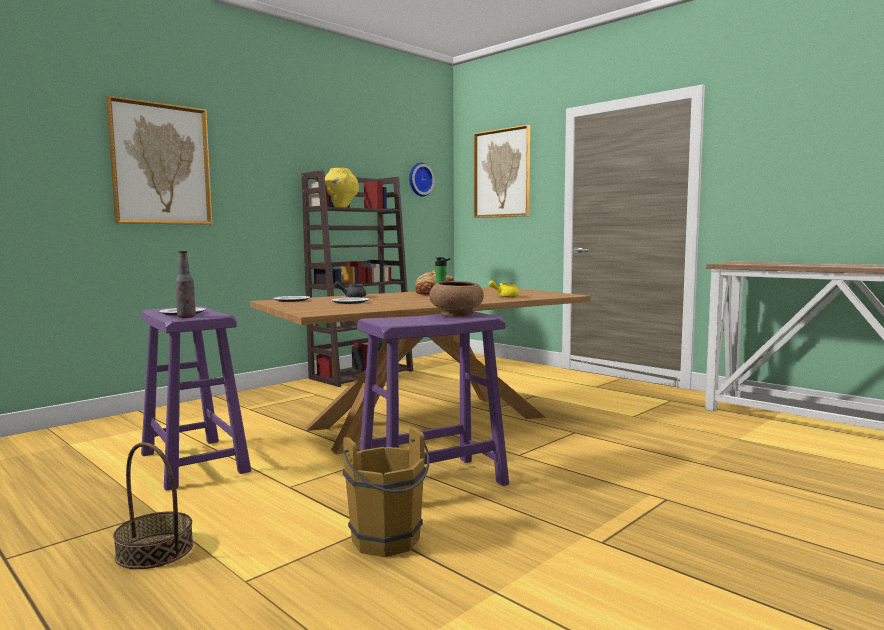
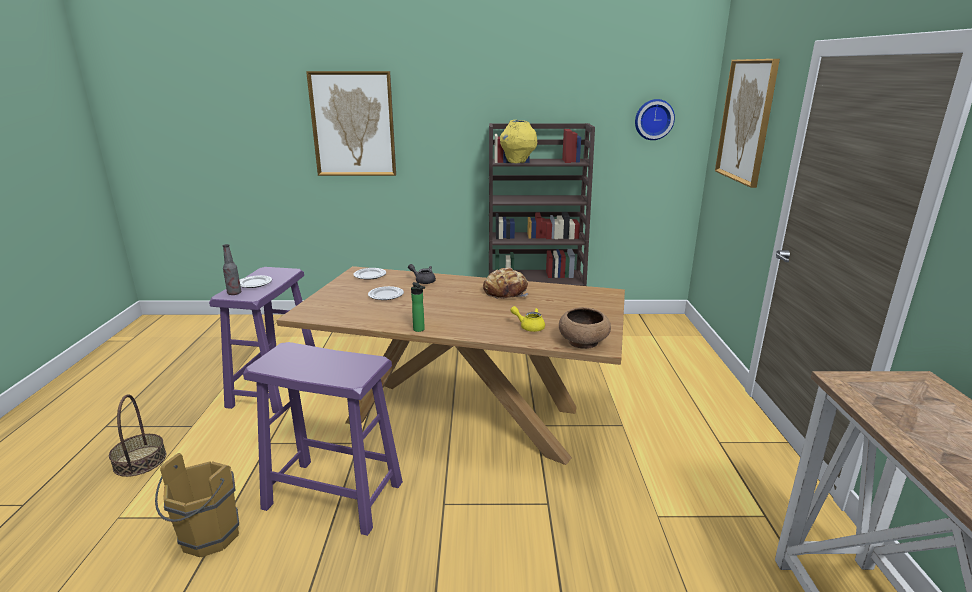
camera: 45 degrees right, 15 degrees up
(457, 315) = (350, 364): brown bowl -> brown bowl (583, 342)

